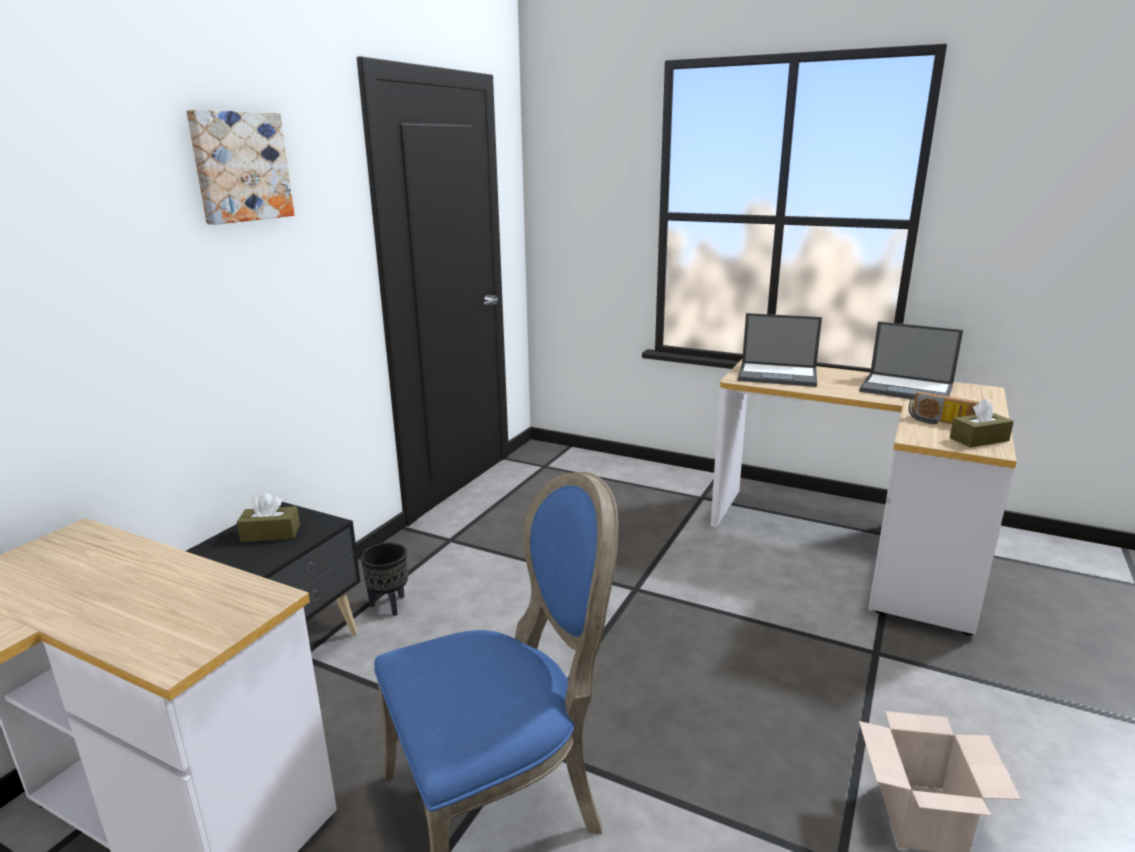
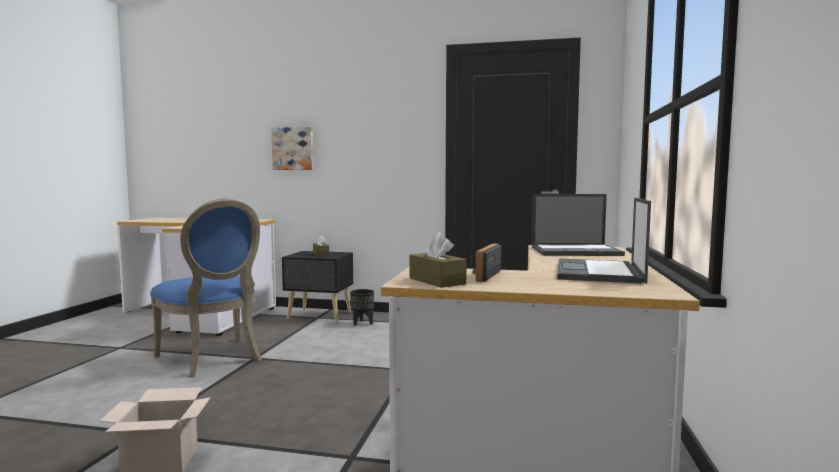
camera: 75 degrees right, 15 degrees down
(240, 167) = (363, 100): picture -> picture (293, 148)
(778, 375) = (576, 251): laptop -> laptop turned 90 degrees counterclockwise

